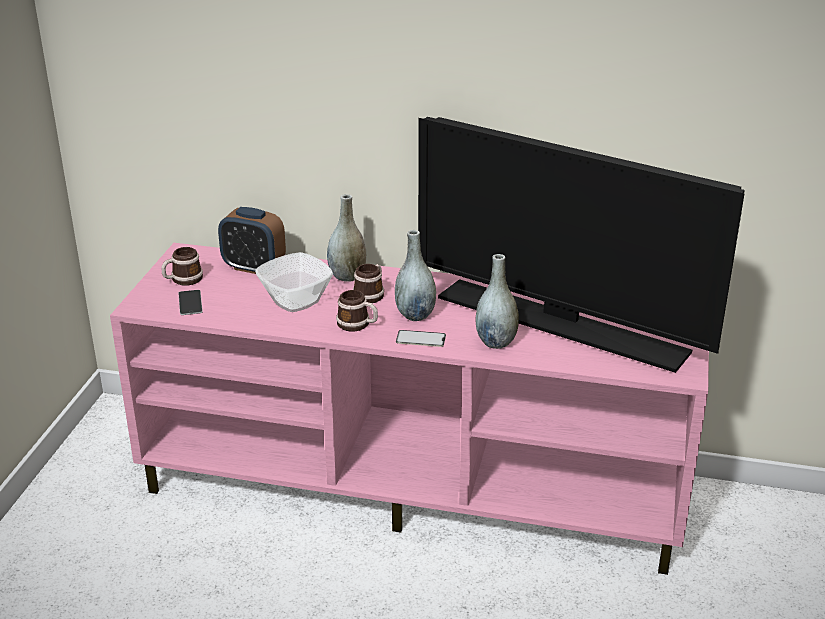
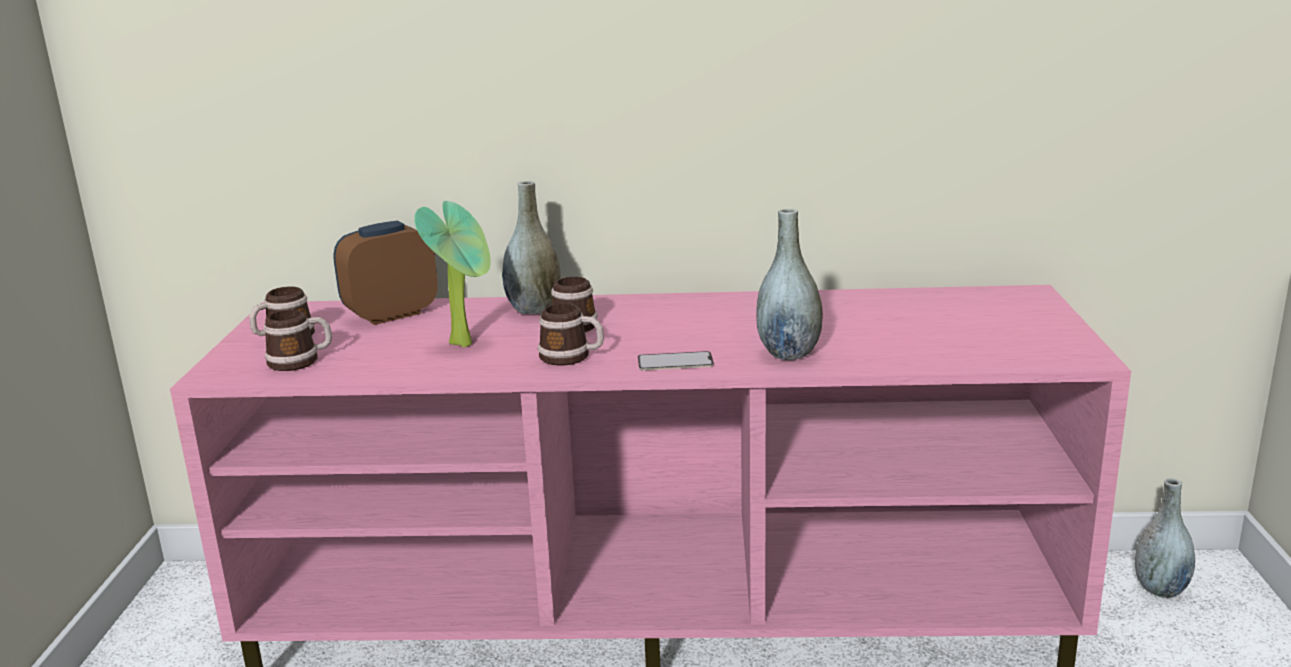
camera: 10 degrees left, 10 degrees down
(190, 302) = (301, 361): phone -> mug
(254, 267) = (391, 314): alarm clock -> alarm clock turned 135 degrees clockwise
(295, 301) = (466, 343): bowl -> potted plant
(415, 315) = (653, 338): grey vase -> grey vase (1160, 589)
(562, 324) = (870, 325): television -> none

